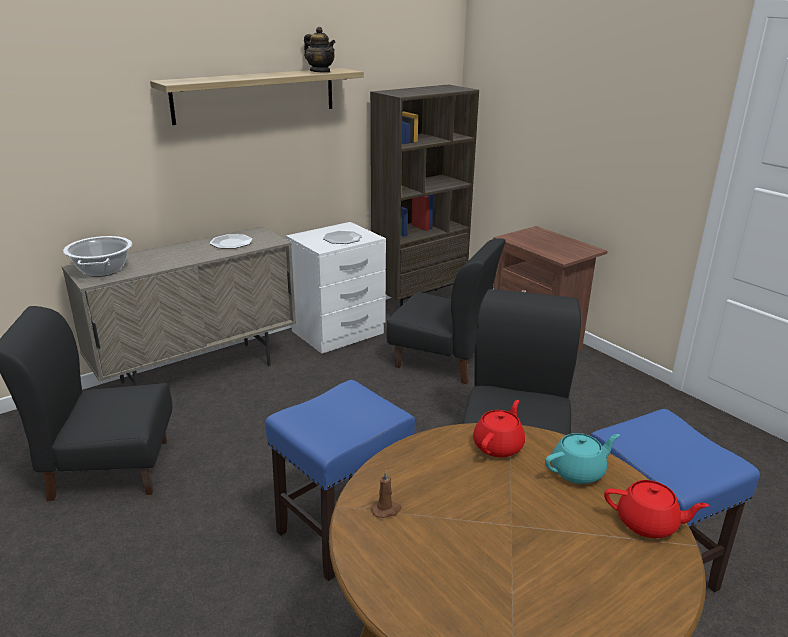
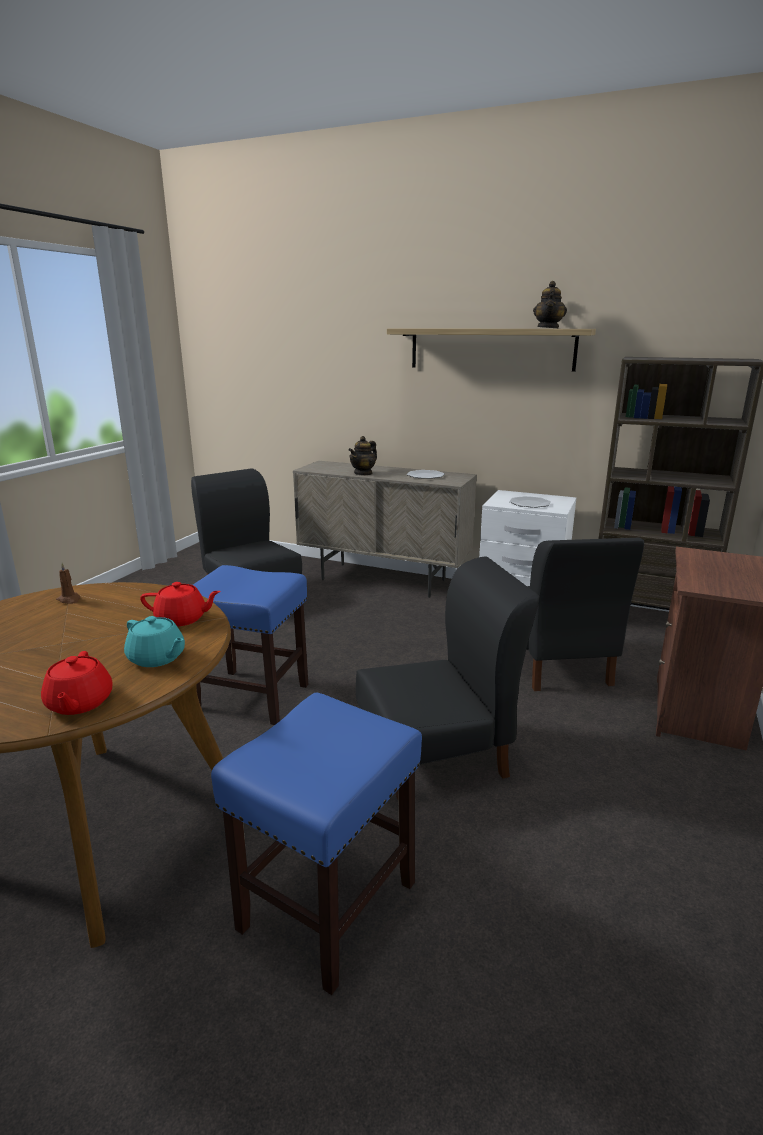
camera: 60 degrees right, 5 degrees down
(102, 270) = (325, 467): cooking pot -> none
(169, 262) = (363, 473): none -> teapot

